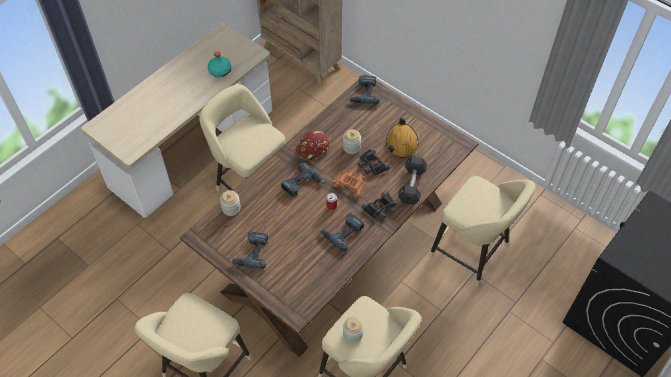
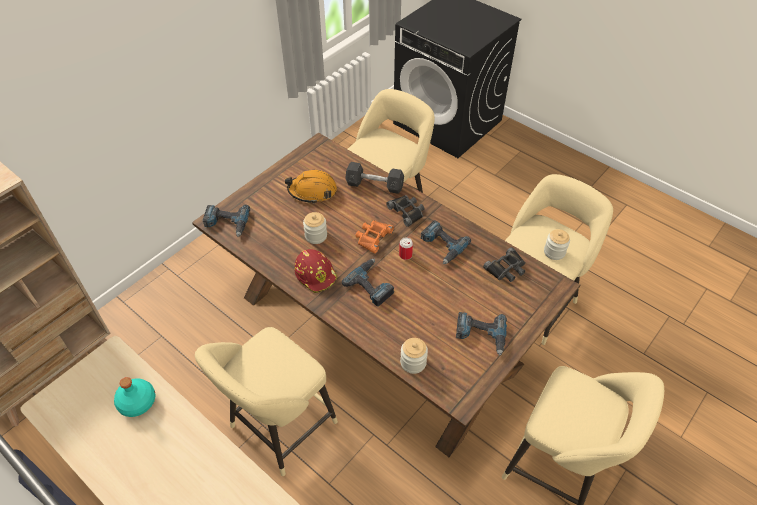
camera: 90 degrees left, 5 degrees down
(372, 165) = (344, 218): black binoculars -> black binoculars (506, 268)

